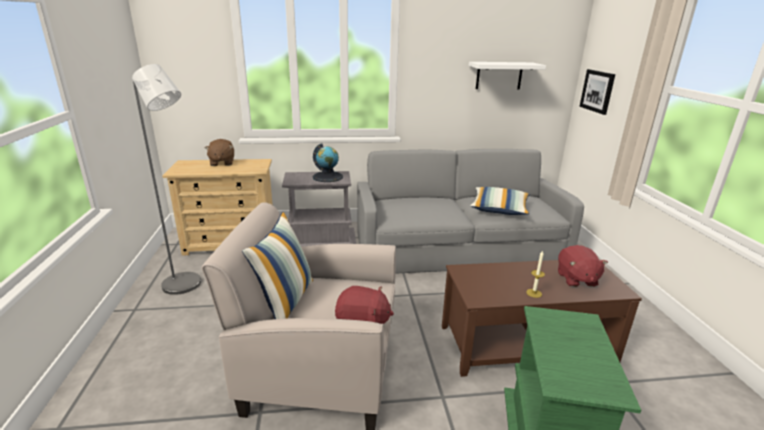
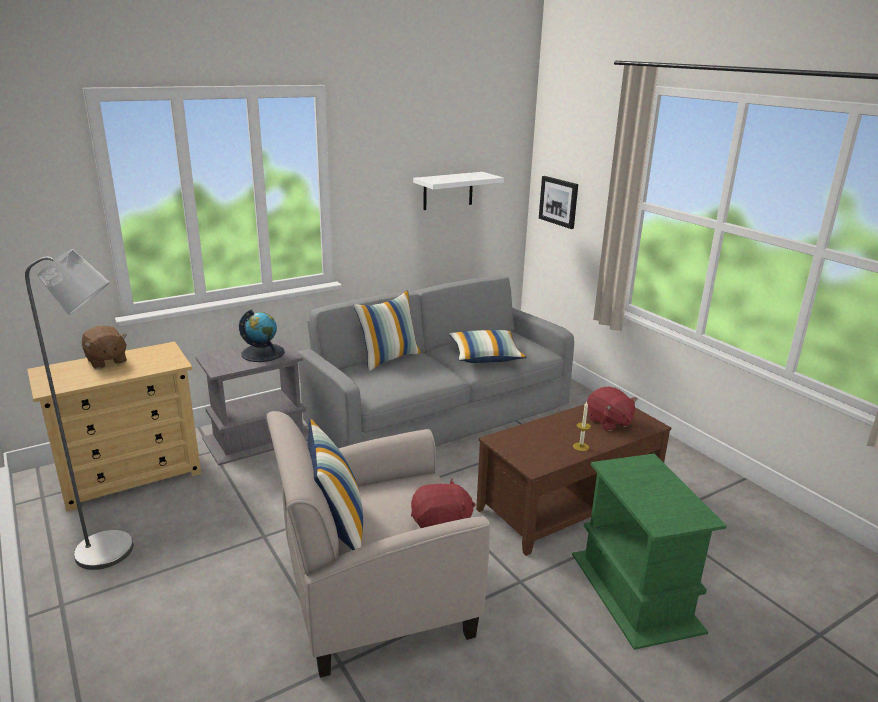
camera: 25 degrees left, 0 degrees up
(422, 198) = (389, 358): none -> pillow

